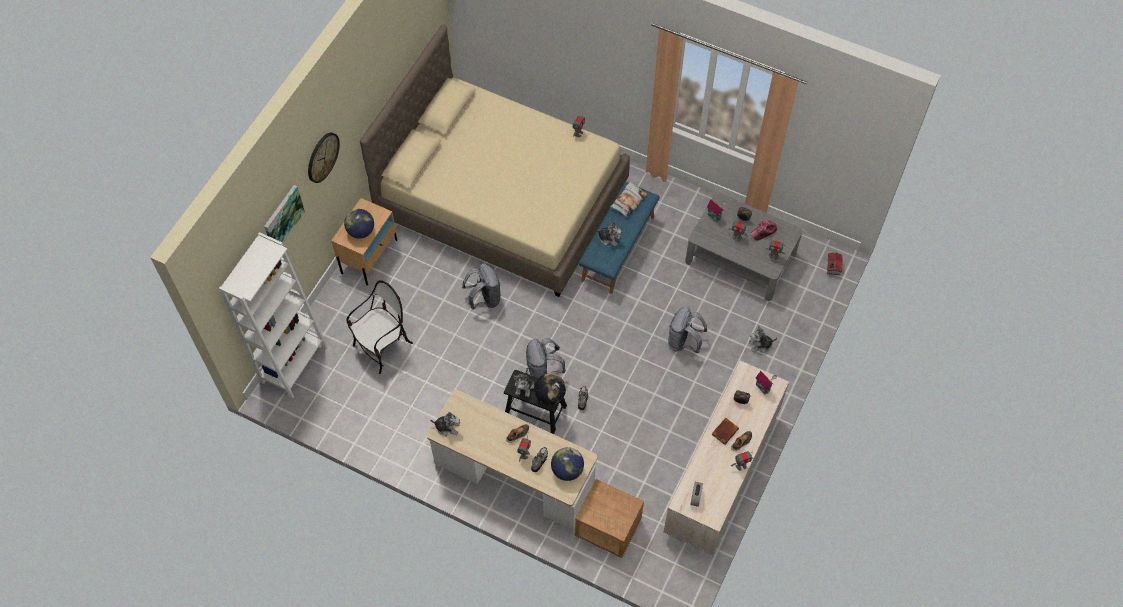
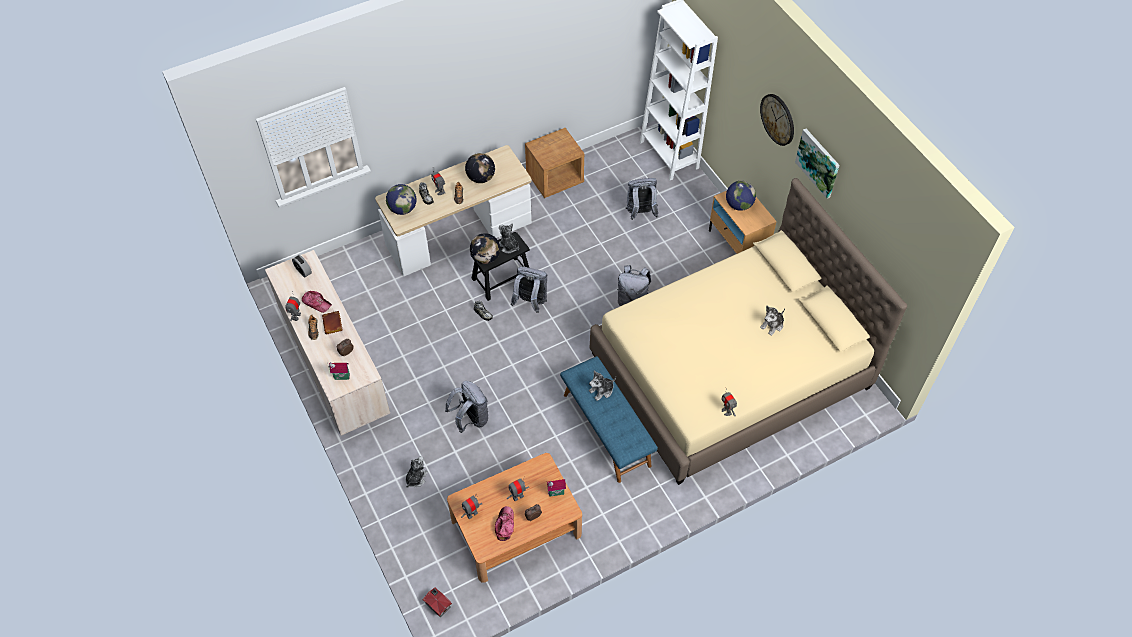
camera: 125 degrees right, 5 degrees down
(283, 218) = (735, 76): picture -> picture (818, 162)
(383, 346) = (640, 213): chair -> grey backpack
(447, 427) = (504, 159): plush toy -> plush toy (772, 325)
(483, 431) = (481, 178): none -> globe
(607, 528) = (367, 267): brown nightstand -> brown nightstand (555, 178)
(628, 201) = (631, 432): pillow -> none
(716, 460) = (316, 303): none -> cap
(740, 257) = (516, 527): grey coffee table -> brown coffee table

